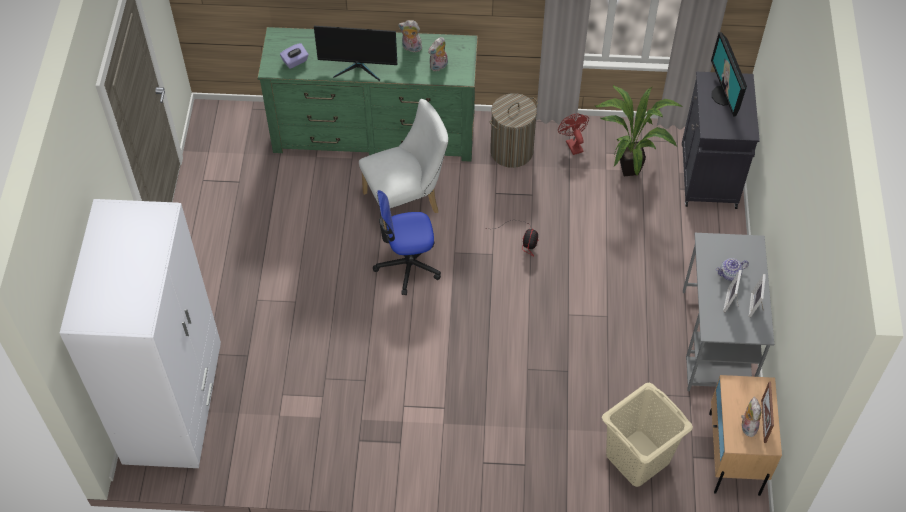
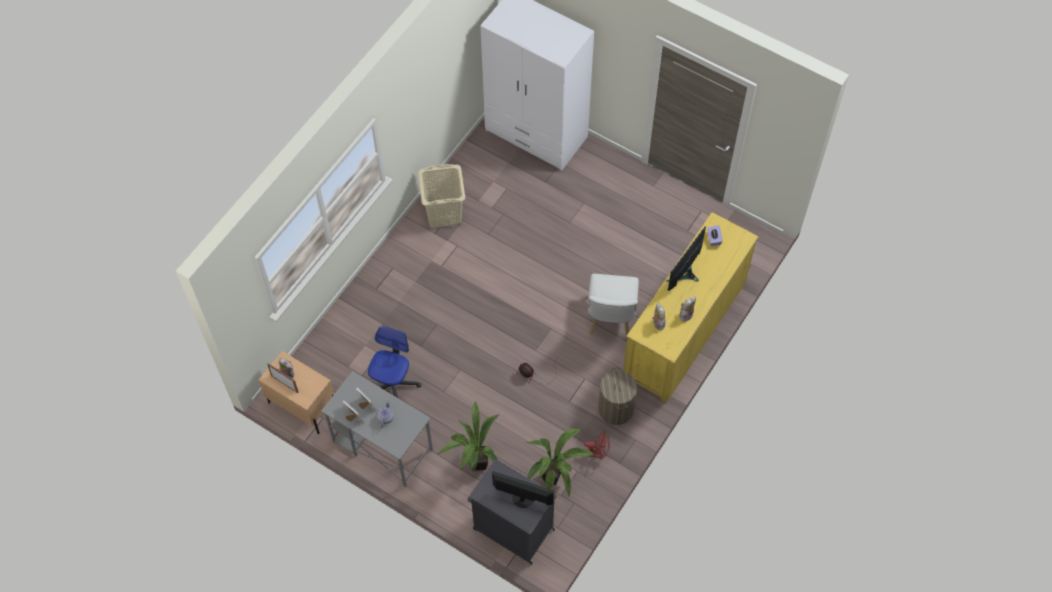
camera: 120 degrees right, 5 degrees up
(374, 133) = (684, 330): green dresser -> yellow dresser
(408, 265) = (557, 296): office chair -> office chair (393, 383)
(638, 458) = (337, 351): beige laundry basket -> beige laundry basket (443, 213)
(668, 242) = (475, 464): none -> potted plant

